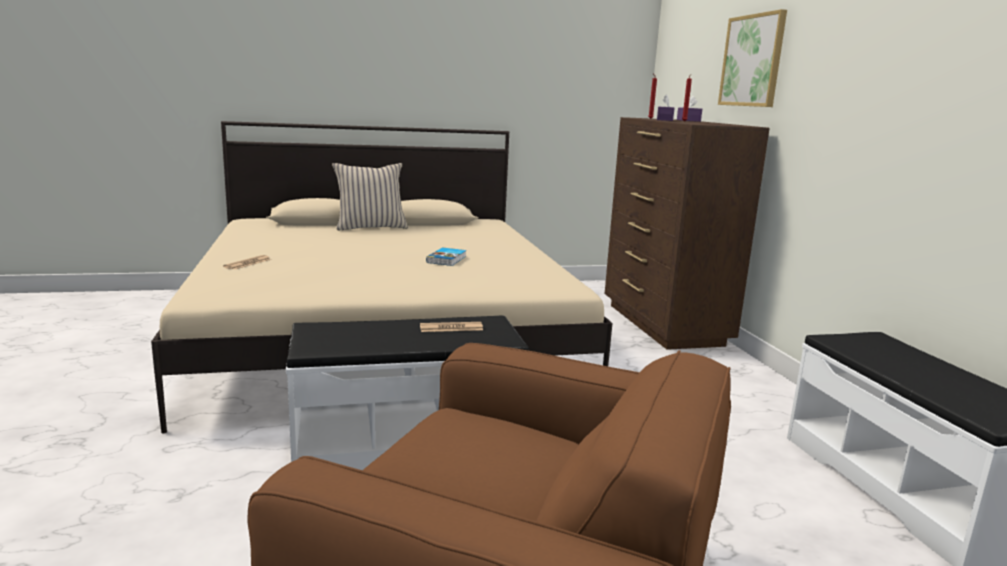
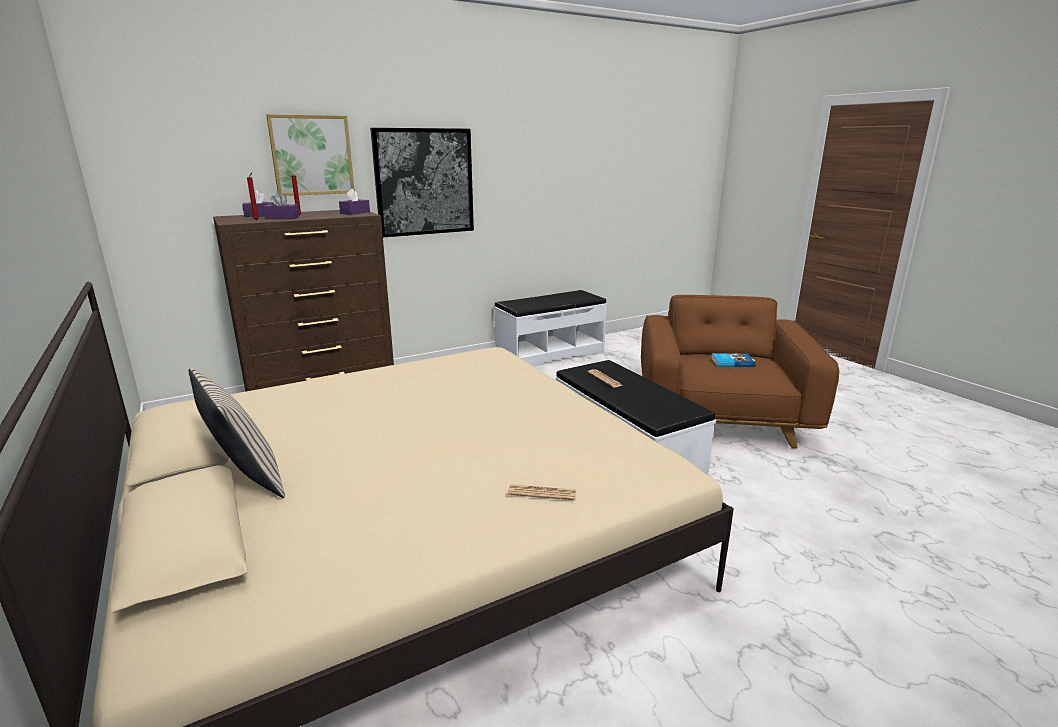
camera: 105 degrees left, 5 degrees up
(447, 259) = (432, 398): book -> book (732, 362)
(715, 124) = (355, 212): none -> purple tissue box
(843, 98) = (424, 182): none -> picture

